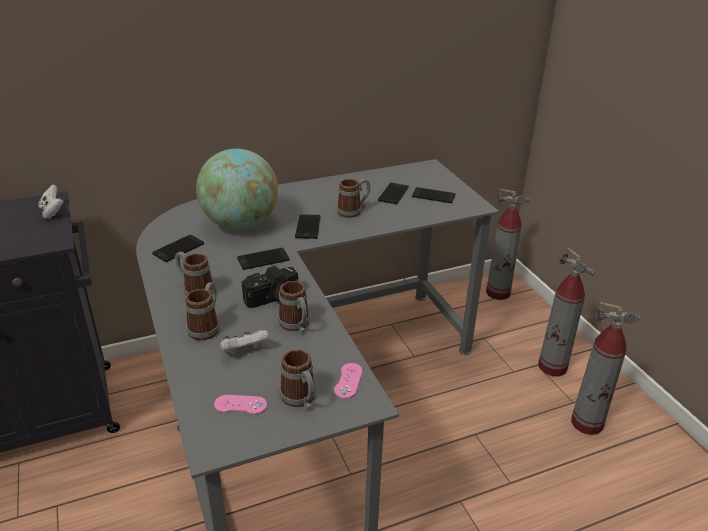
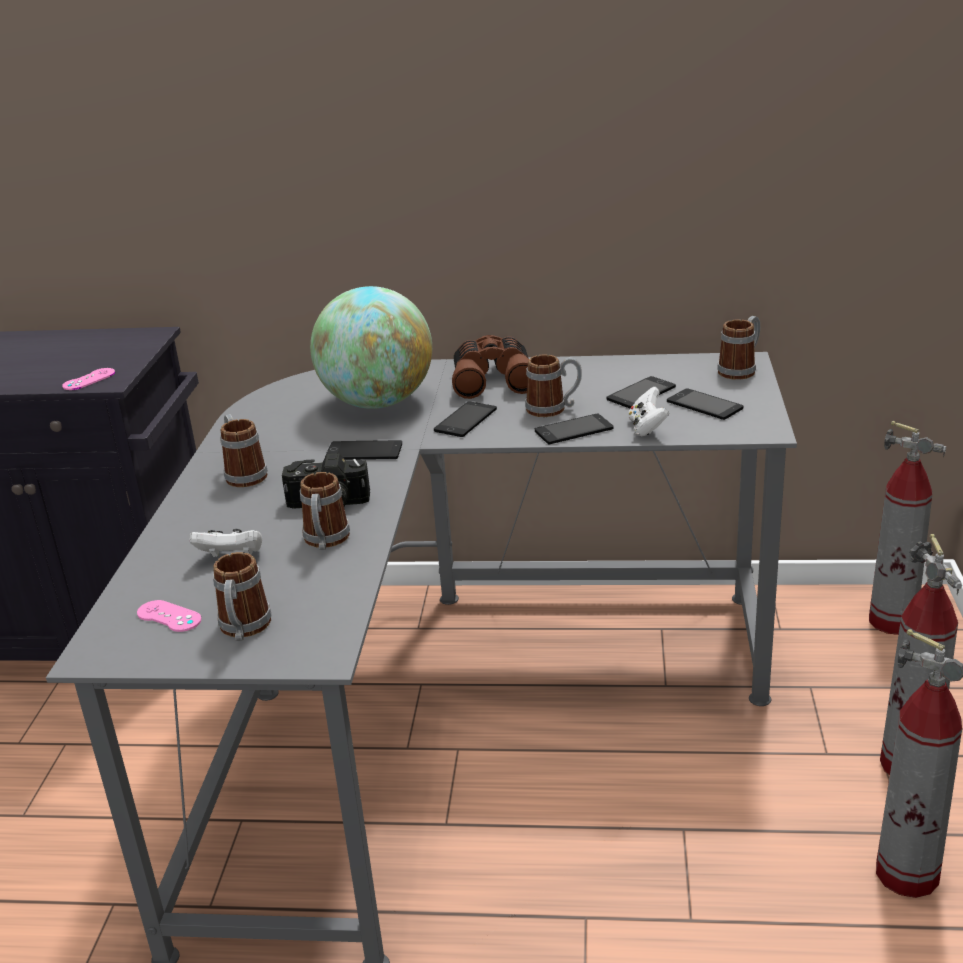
camera: 30 degrees right, 5 degrees down
(52, 212) = (139, 348): white game controller -> white game controller (647, 428)
(178, 249) = (271, 421): phone -> phone (574, 430)
(206, 326) = (216, 519): mug -> mug (741, 370)
(299, 197) = (493, 379): none -> brown binoculars
(348, 381) = (324, 622): pink game controller -> pink game controller (89, 379)

